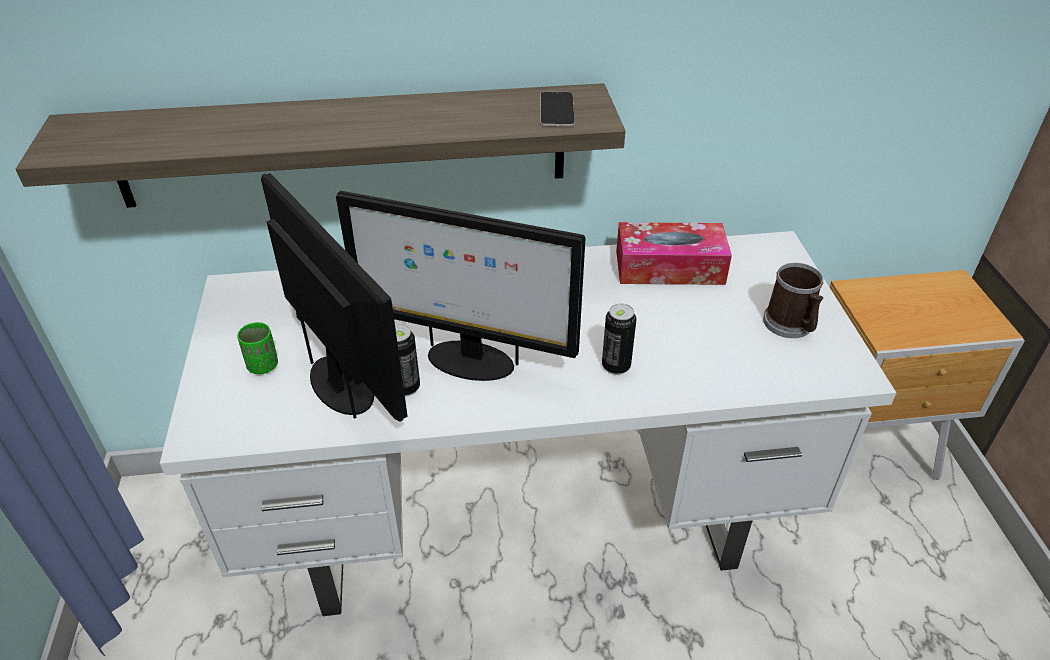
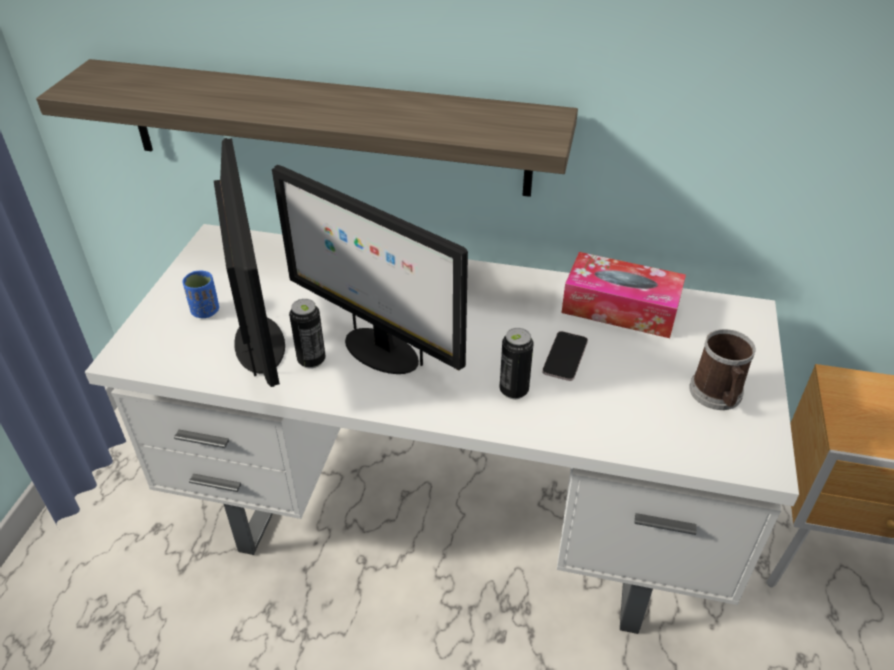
camera: 20 degrees right, 0 degrees up
(263, 366) = (205, 311): green cup -> blue cup
(557, 110) = (512, 126): phone -> phone (565, 356)

